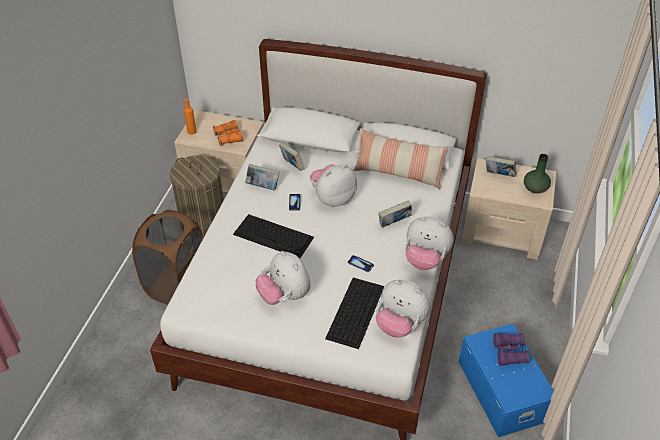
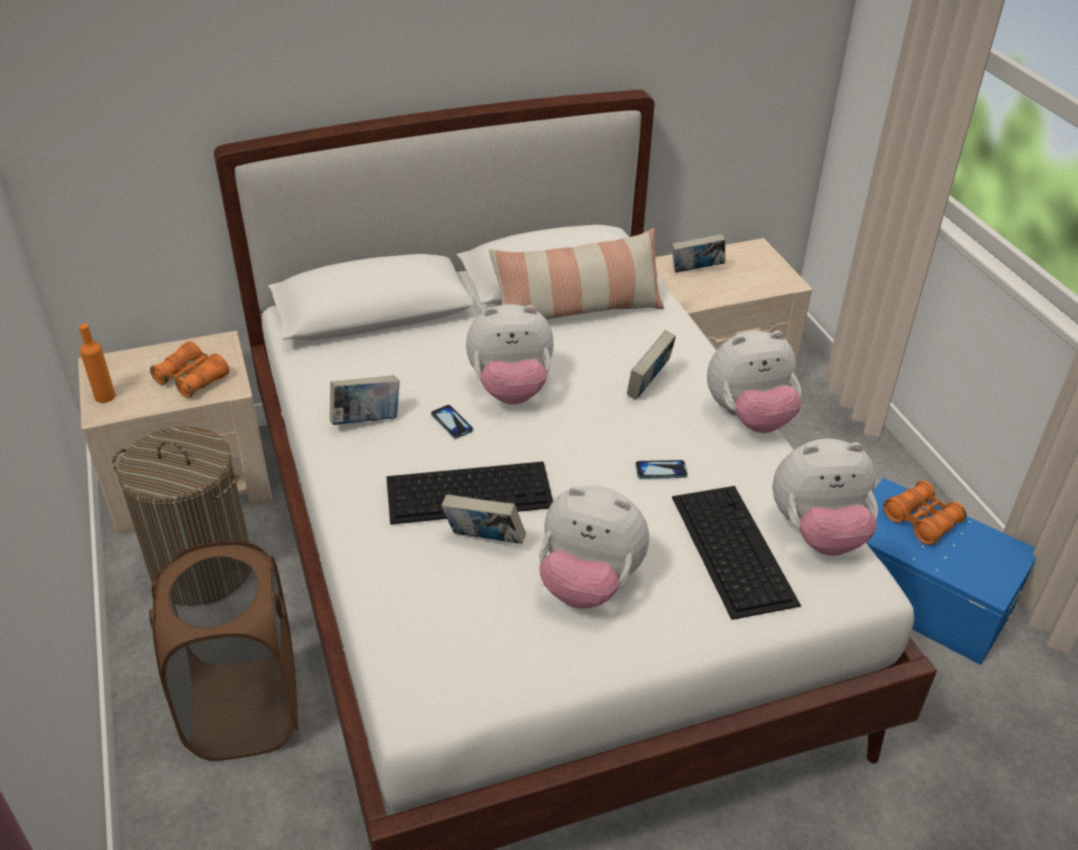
camera: 35 degrees left, 5 degrees down
(292, 165) = (387, 367): book -> book (484, 541)
(333, 198) = (511, 390): plush toy -> plush toy turned 120 degrees counterclockwise
(509, 353) = (921, 520): purple binoculars -> orange binoculars
(535, 189) = (762, 270): green vase -> none

